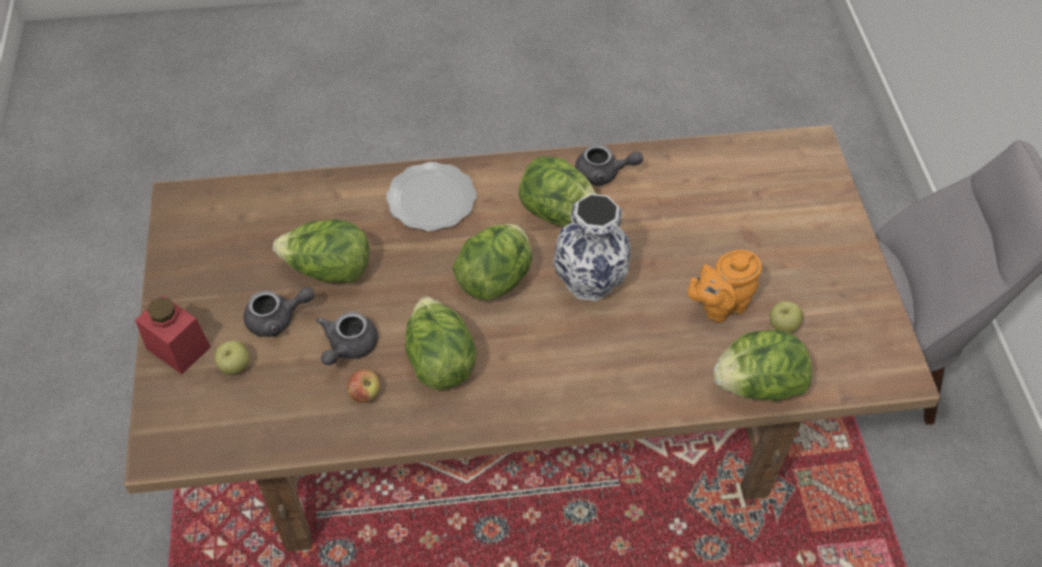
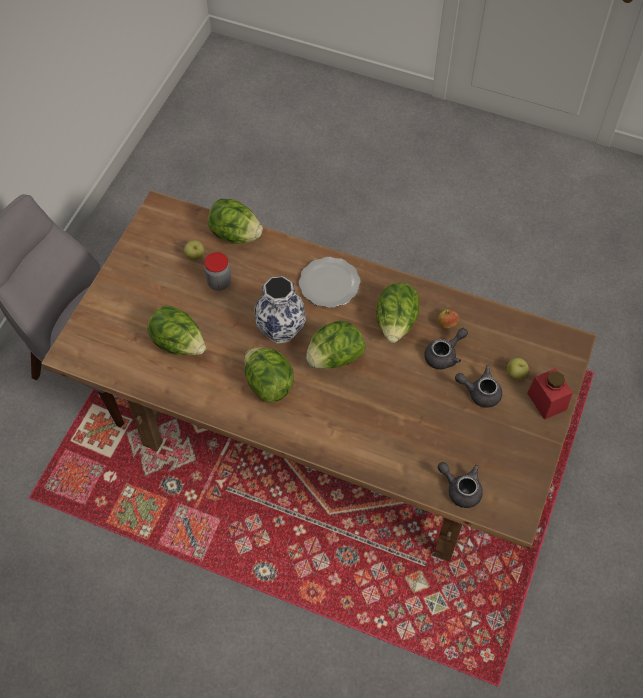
camera: 150 degrees left, 5 degrees up
(328, 270) = (434, 411): lettuce -> lettuce (179, 343)
(433, 199) = (341, 433): plate -> plate (328, 283)
(603, 174) = (218, 398): grey teapot -> grey teapot (460, 489)
(719, 306) = (219, 282): orange teapot -> jar

